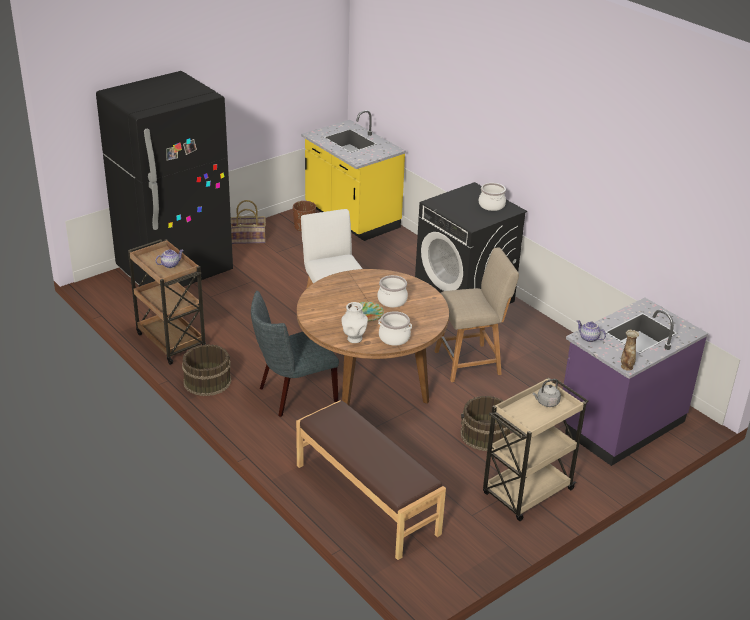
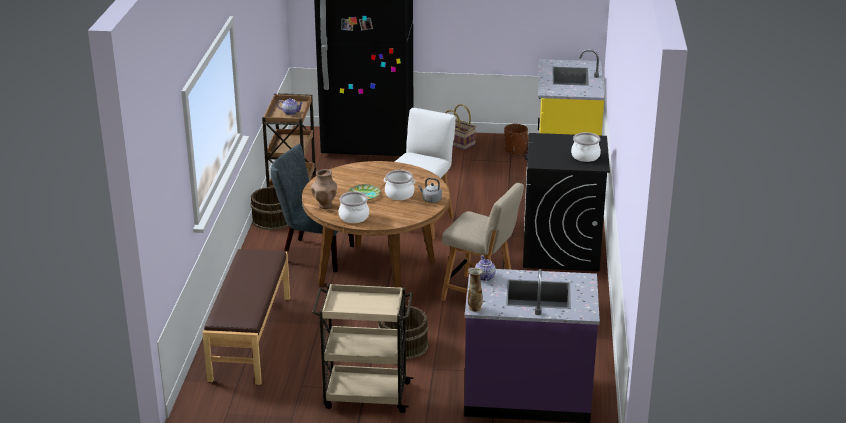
camera: 45 degrees right, 5 degrees down
(354, 339) = (325, 205): white vase -> brown vase
(546, 402) = (377, 304): grey kettle -> grey kettle (430, 200)

